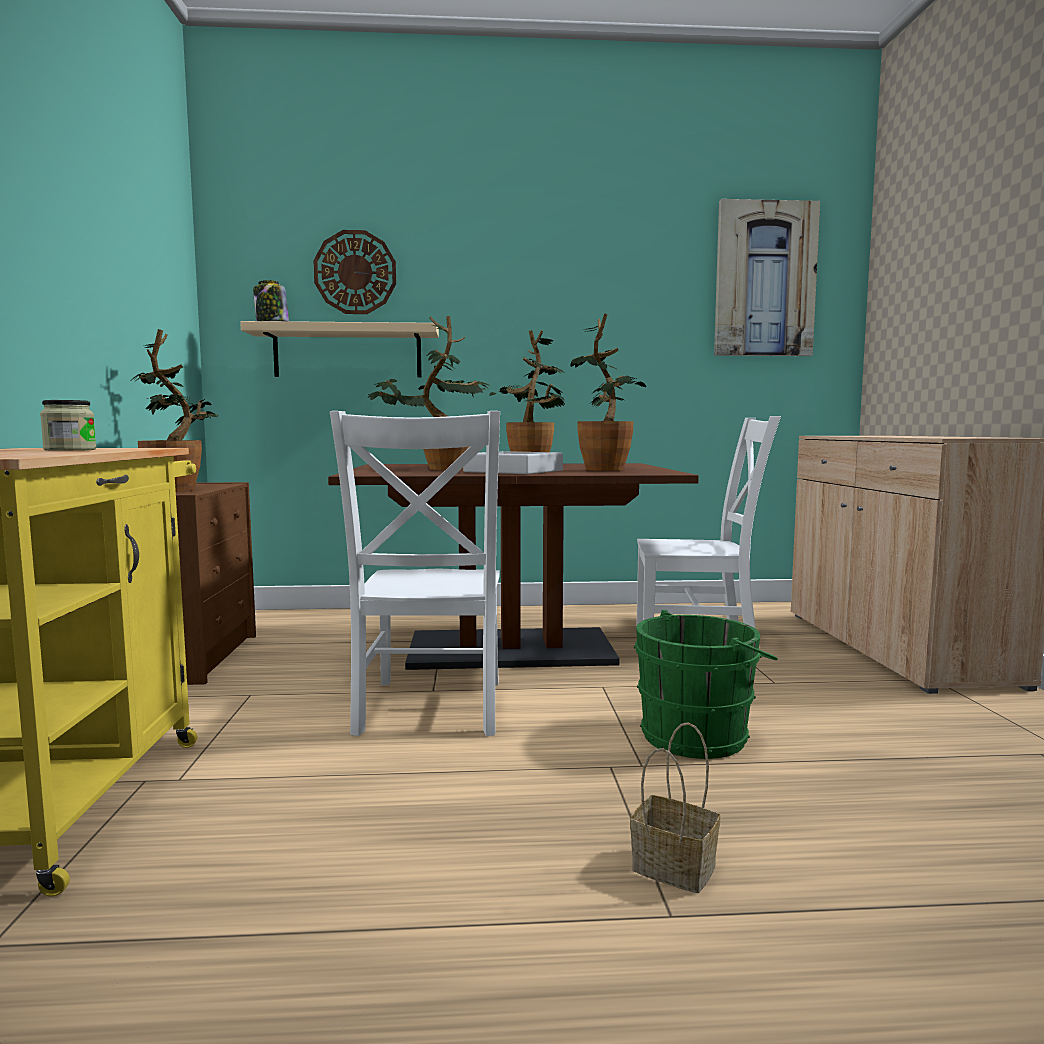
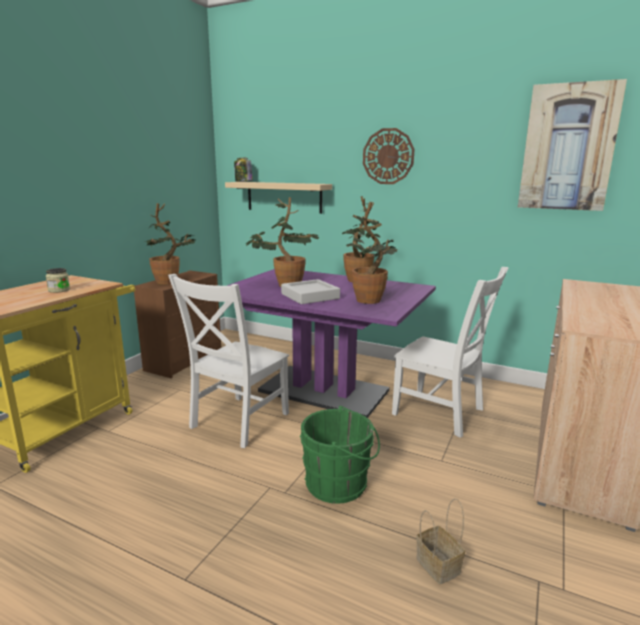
camera: 30 degrees right, 10 degrees up
(355, 272) = (288, 149): wall clock -> wall clock (388, 156)
(510, 650) = (323, 391): brown dining table -> purple dining table
(670, 868) = (217, 556): basket -> basket (436, 565)

